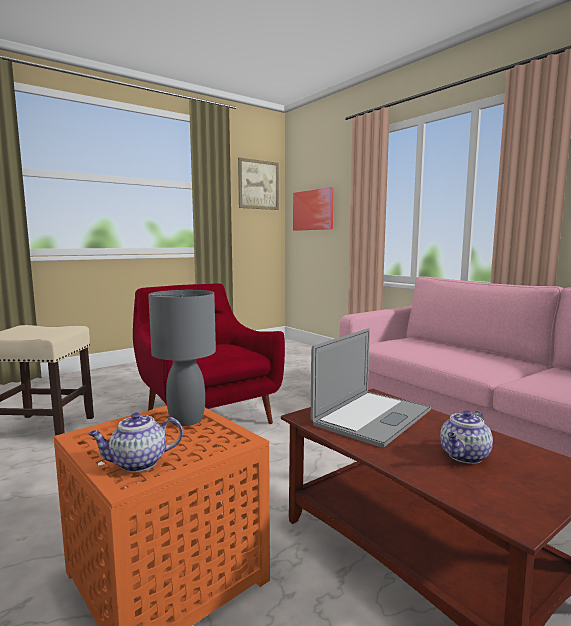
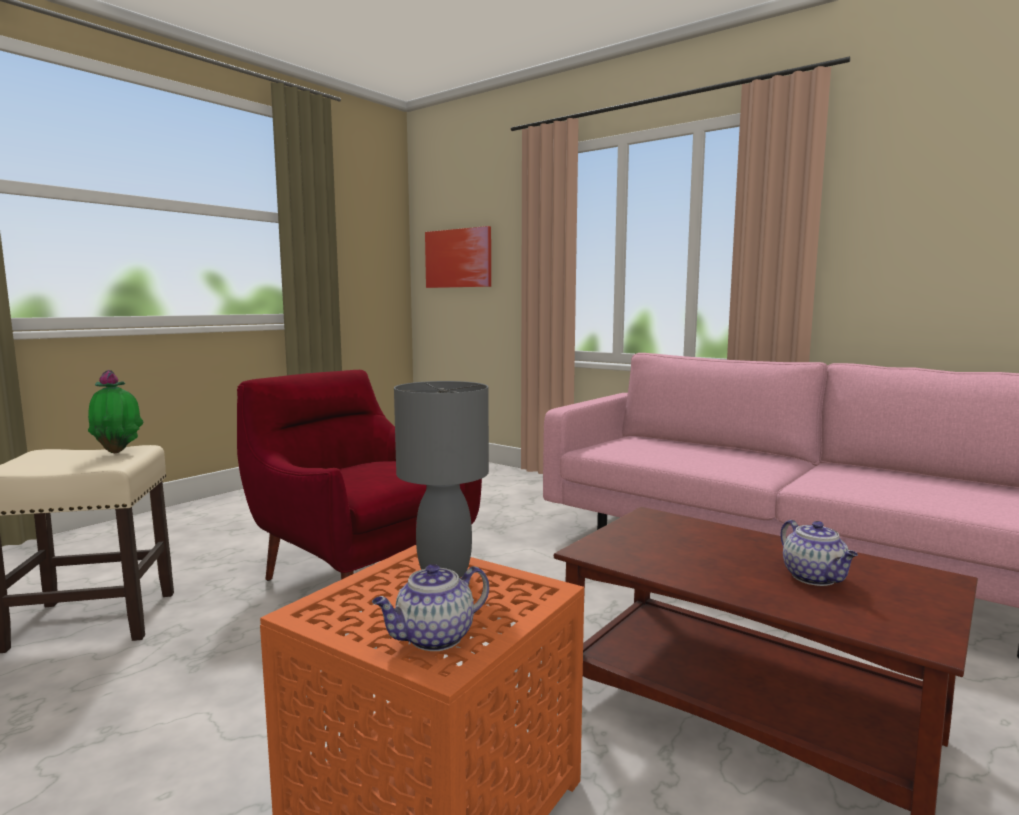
camera: 15 degrees left, 0 degrees up
(60, 328) = (118, 451): none -> potted plant
(258, 184) = (373, 218): picture -> none
(372, 417) = (672, 543): laptop -> none
(464, 456) = (815, 578): teapot -> teapot turned 45 degrees counterclockwise

